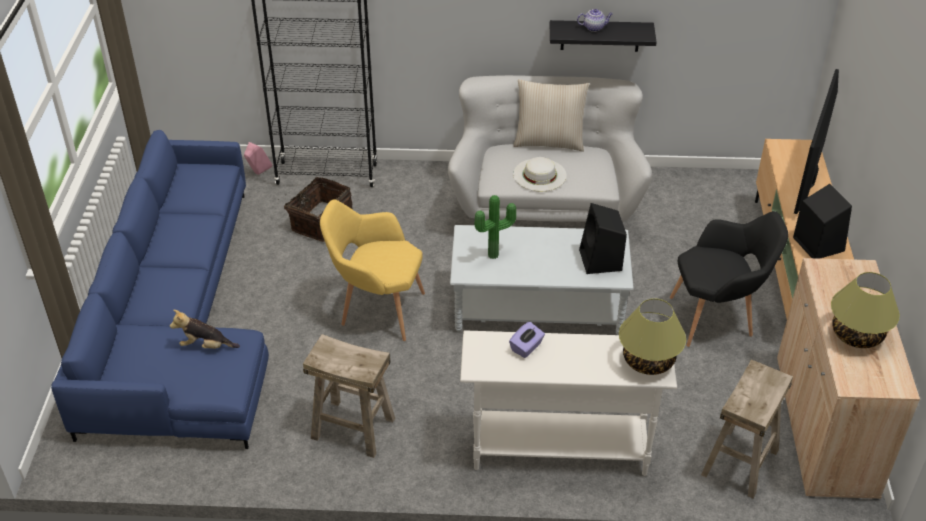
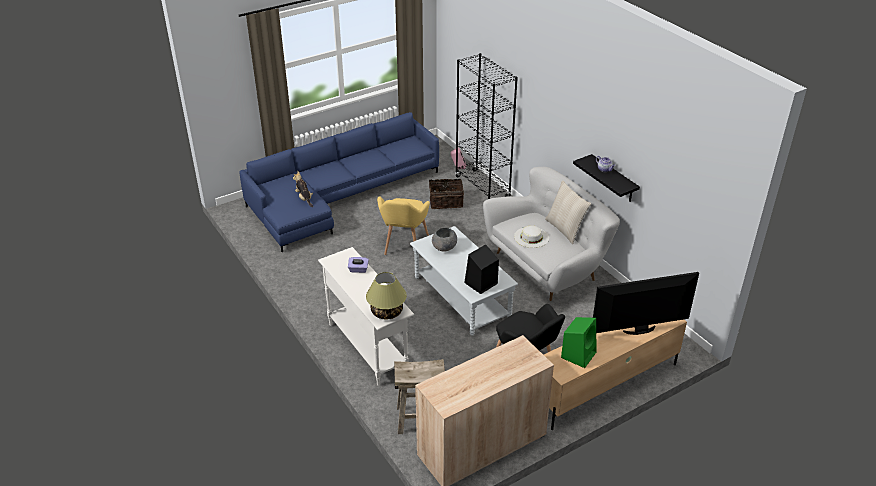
camera: 55 degrees right, 5 degrees down
(353, 428) = (321, 275): beige stool -> none
(376, 310) = (404, 247): yellow armchair -> yellow armchair turned 150 degrees counterclockwise
(494, 256) = (444, 247): potted plant -> grey bowl
(817, 243) = (578, 354): black speaker -> green speaker
(856, 334) = (475, 376): table lamp -> none

